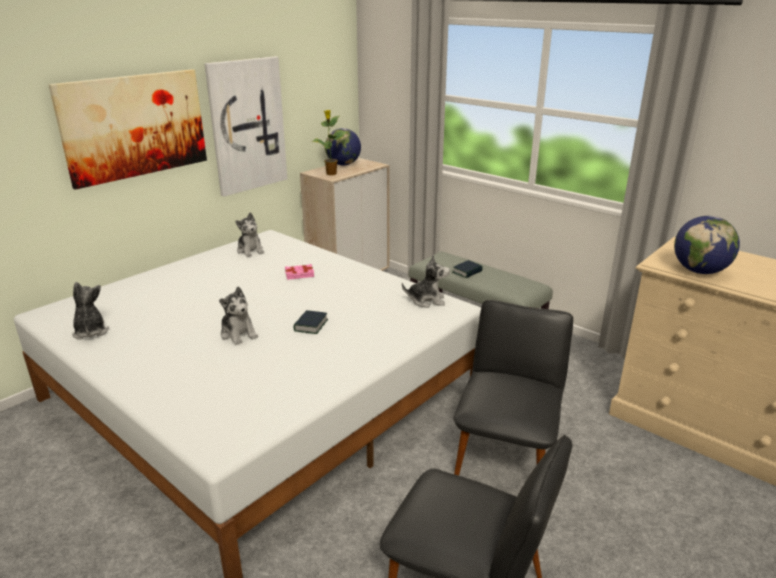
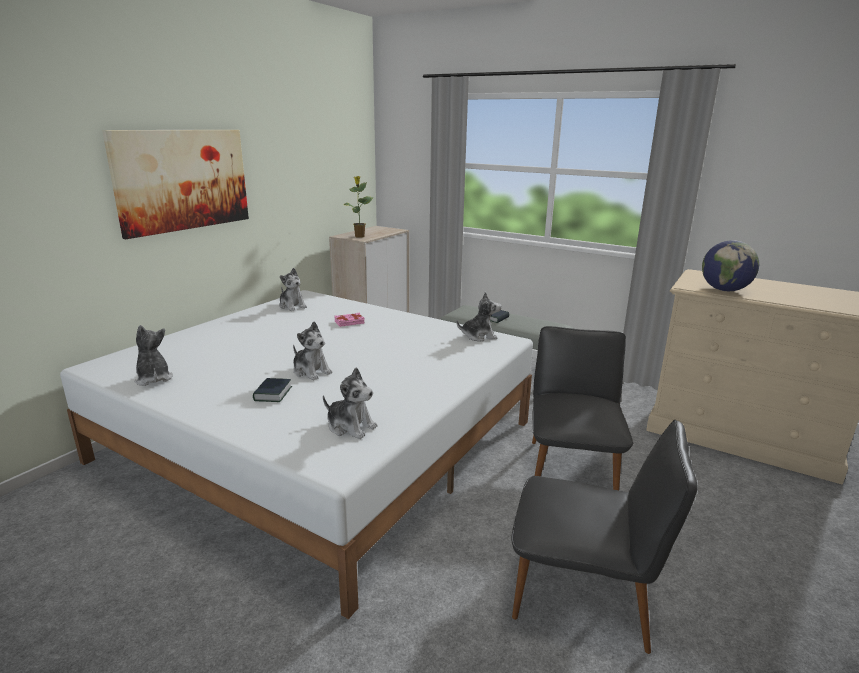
camera: 10 degrees left, 5 degrees down
(247, 125) = (283, 188): picture -> none
(251, 403) = (350, 426): none -> plush toy
(311, 325) = (380, 361): book -> book (273, 394)
(343, 164) = (367, 230): globe -> none

